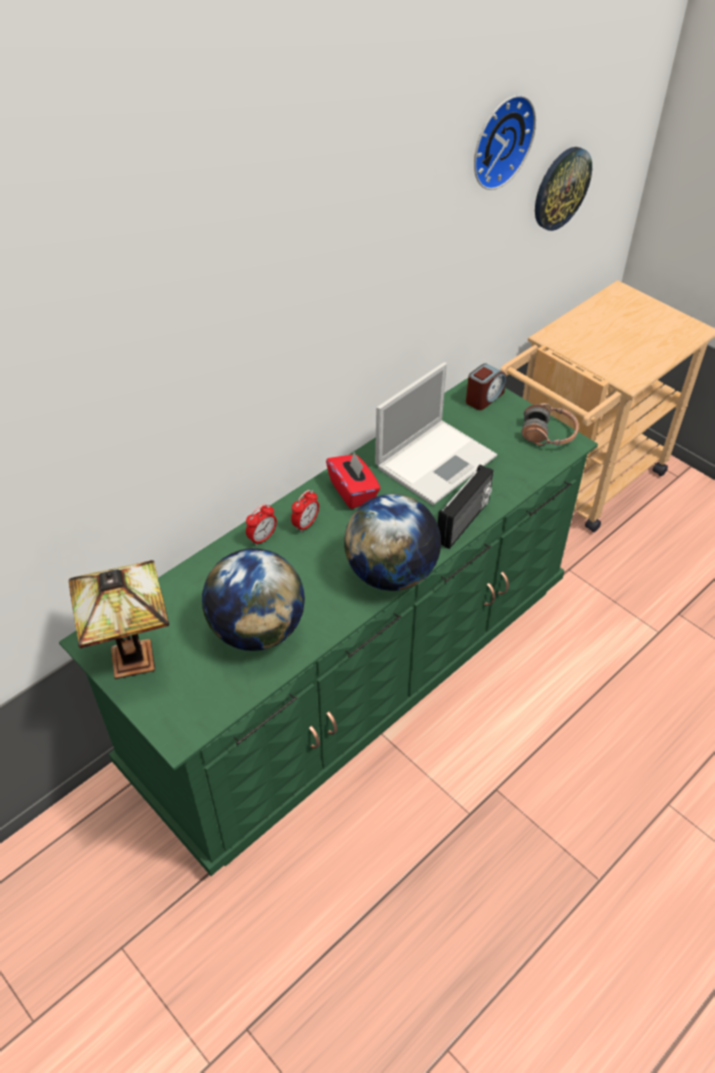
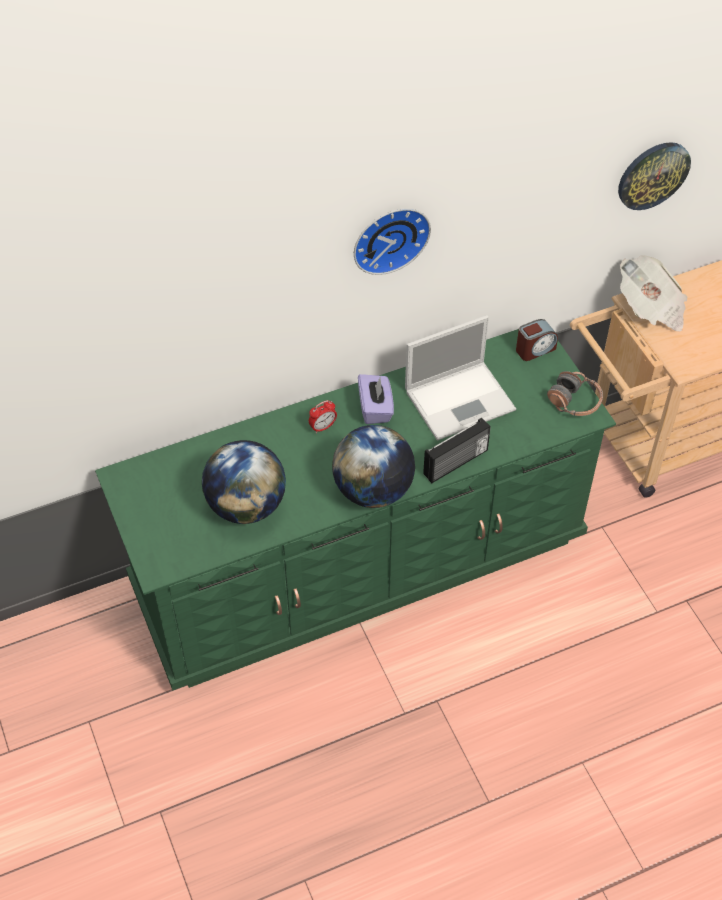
camera: 20 degrees right, 5 degrees up
(136, 656) = (147, 499): table lamp -> none
(262, 538) = (282, 429): alarm clock -> none
(353, 491) = (375, 408): red tissue box -> purple tissue box
(499, 140) = (570, 138): wall clock -> wall clock (389, 237)
(570, 338) = (651, 308): none -> newspaper

